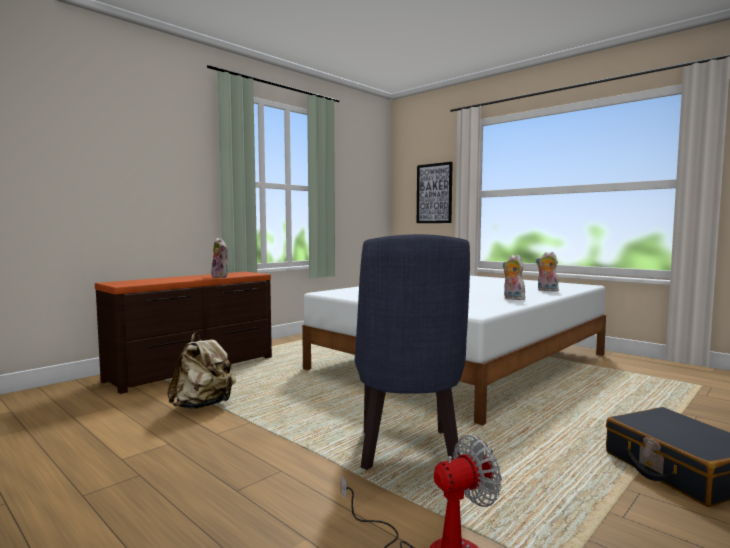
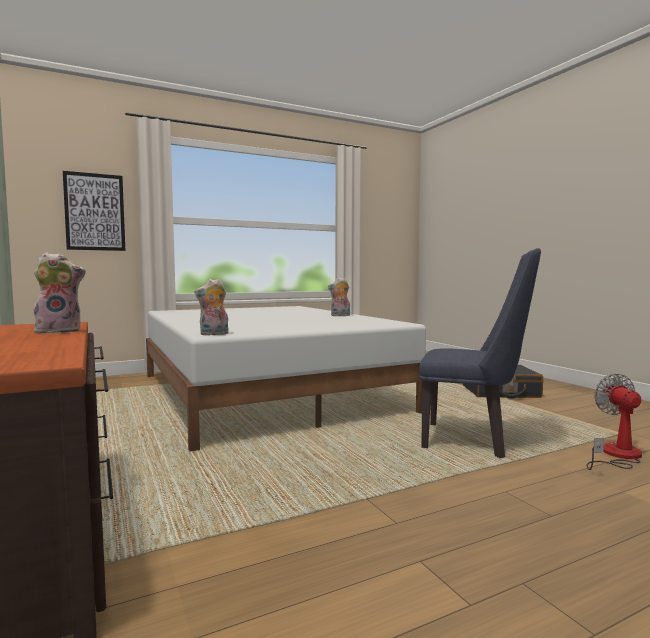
camera: 70 degrees left, 0 degrees up
(203, 406) = (277, 530): beige backpack -> none
(546, 290) = (308, 310): plush toy -> plush toy (214, 334)

